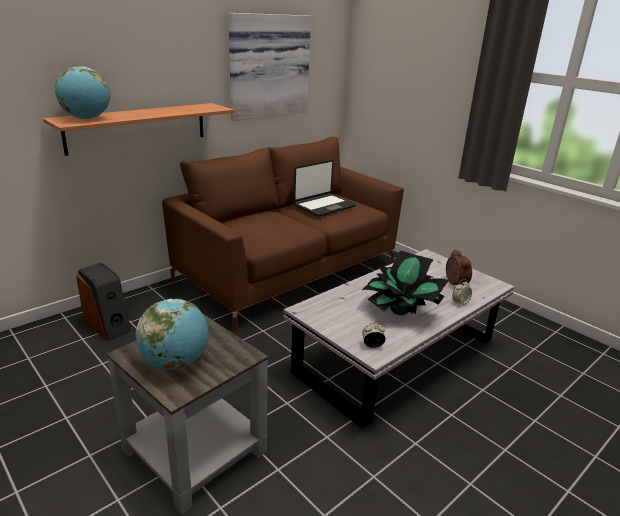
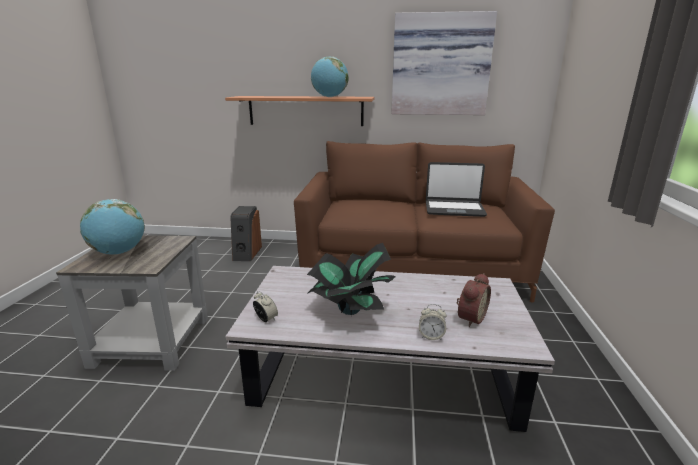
camera: 50 degrees right, 5 degrees down
(87, 119) = (256, 96): globe -> globe (330, 97)

